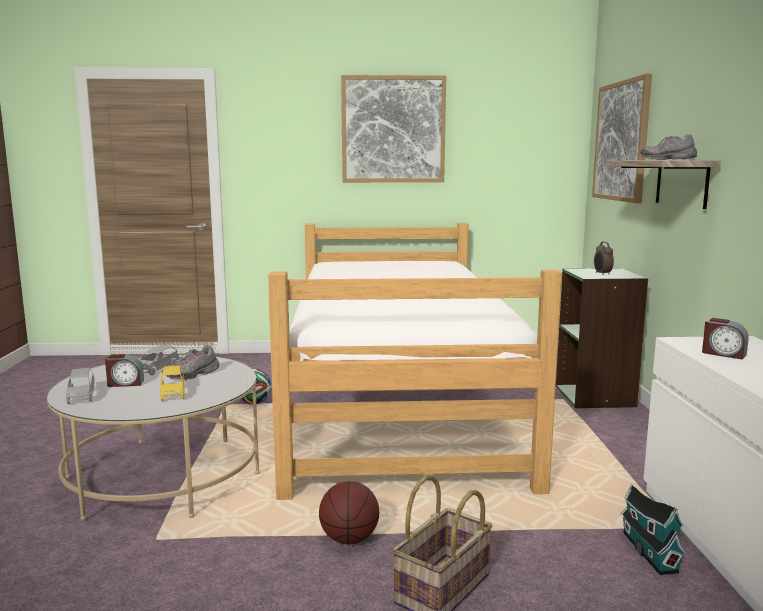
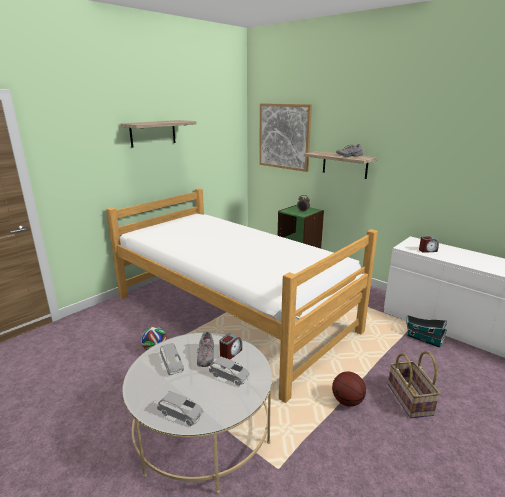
camera: 45 degrees left, 10 degrees up
(125, 383) = (183, 386): alarm clock -> alarm clock (230, 353)
(172, 393) = (229, 376): yellow toy car -> grey toy car
(393, 129) = (153, 133): picture -> shelf

